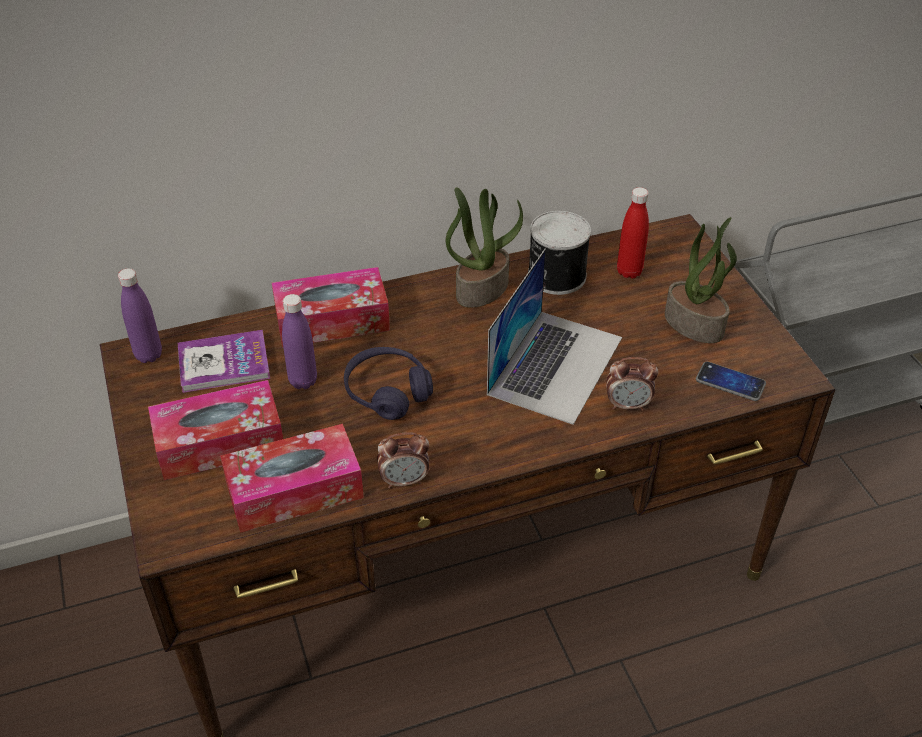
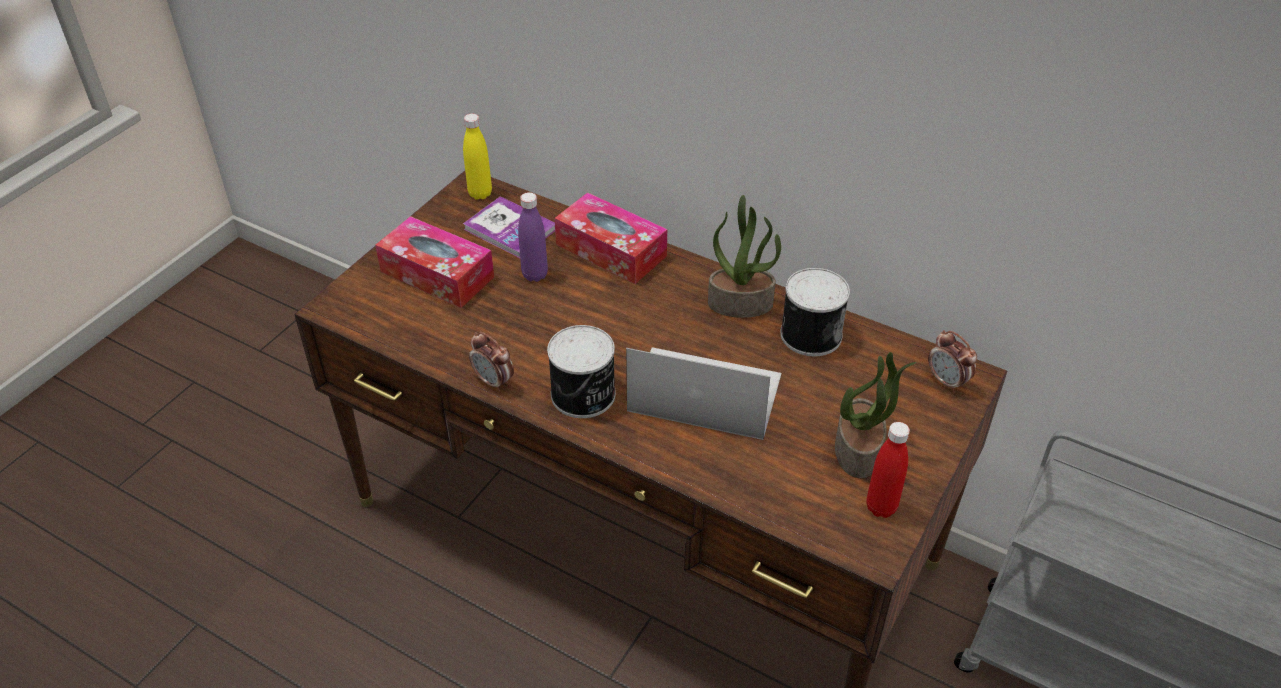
camera: 50 degrees right, 0 degrees up
(148, 355) = (480, 193): purple bottle -> yellow bottle
(294, 490) = (430, 334): tissue box -> none
(387, 392) = (570, 321): purple headphones -> none
(484, 434) = (584, 395): none -> can
(555, 365) = (704, 392): laptop -> laptop turned 150 degrees counterclockwise
(628, 405) = (708, 460): alarm clock -> alarm clock (947, 381)
(629, 272) = (873, 374): red bottle -> red bottle (881, 507)
(730, 382) = (812, 511): phone -> none

